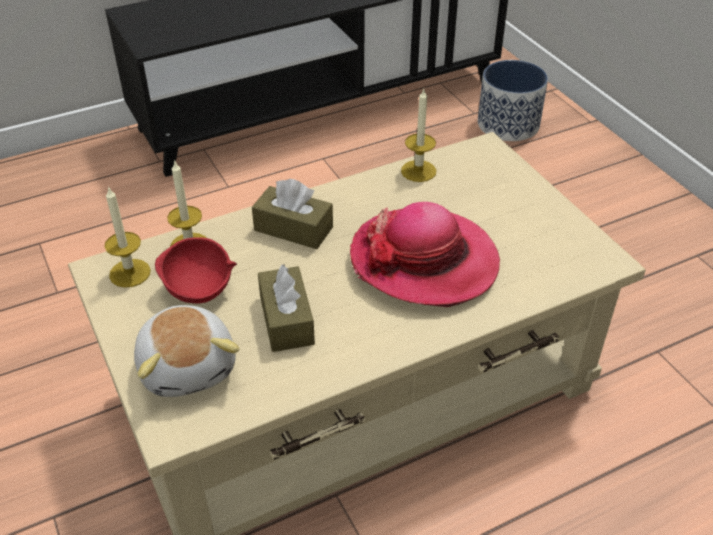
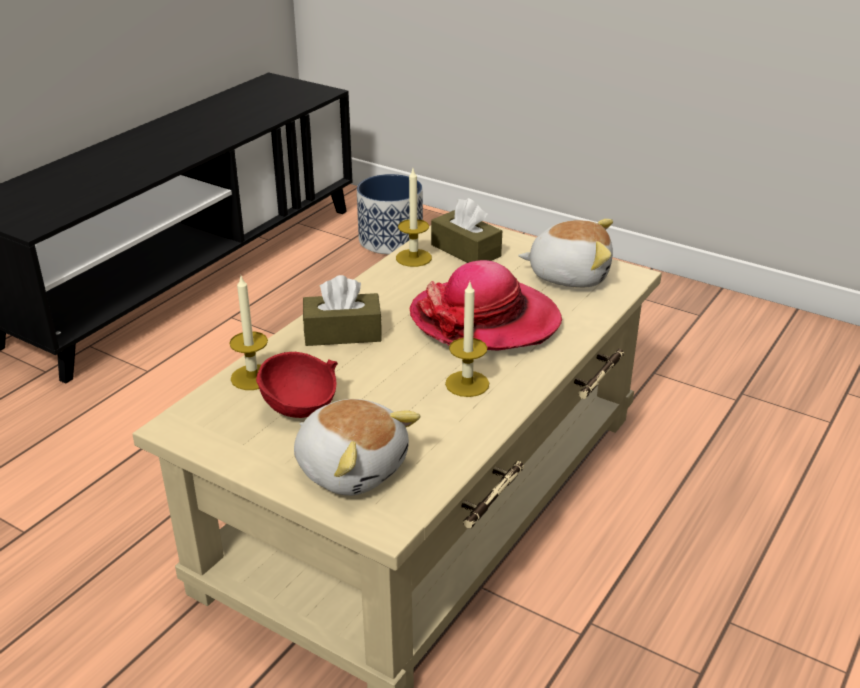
camera: 30 degrees left, 10 degrees down
(130, 273) = (212, 418): candle -> candle (467, 384)
(286, 320) = (408, 401): brown tissue box -> brown tissue box (465, 250)
(546, 239) = (569, 275): none -> plush toy

